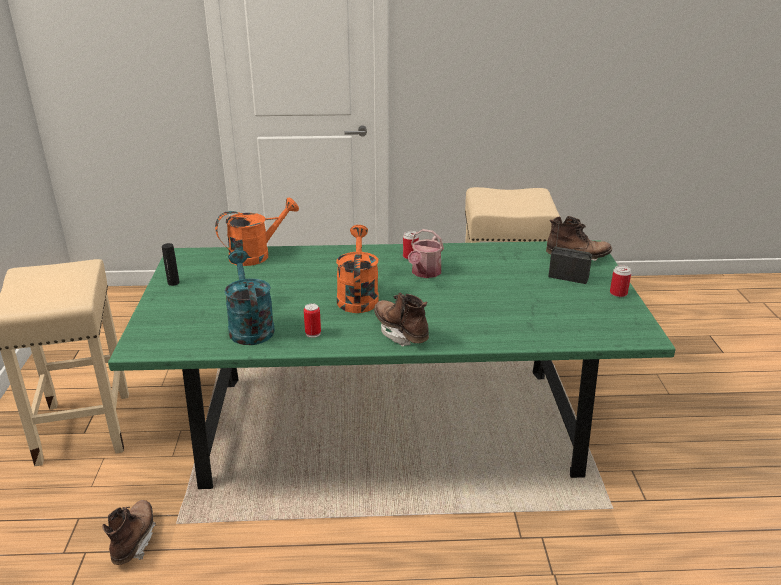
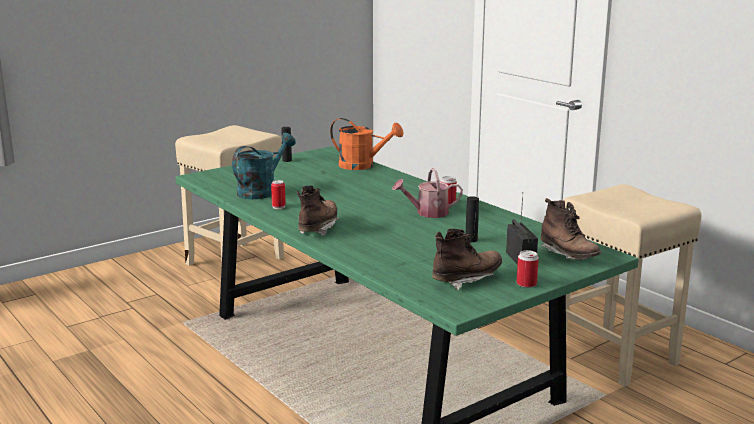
camera: 55 degrees right, 10 degrees down
(134, 541) = (154, 316): brown boot -> brown boot (466, 280)
(357, 296) = (351, 204): orange watering can -> none
(507, 279) = (471, 240): none -> black bottle

